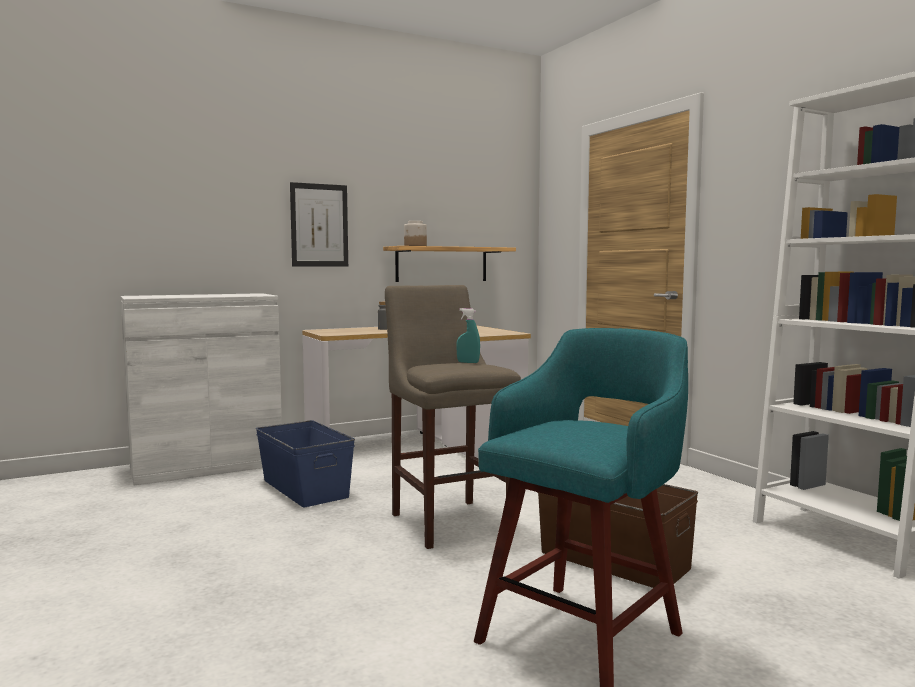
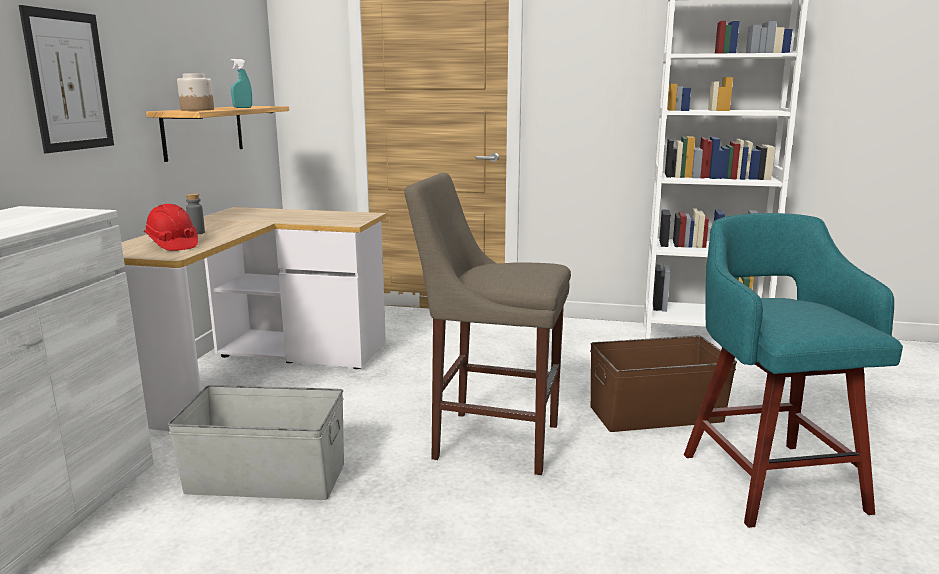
camera: 50 degrees left, 10 degrees up
(305, 488) = (266, 477): blue storage box -> grey storage box
(349, 331) = (172, 245): none -> red hard hat
(468, 362) = (502, 264): turquoise spray bottle -> turquoise spray bottle (242, 107)

